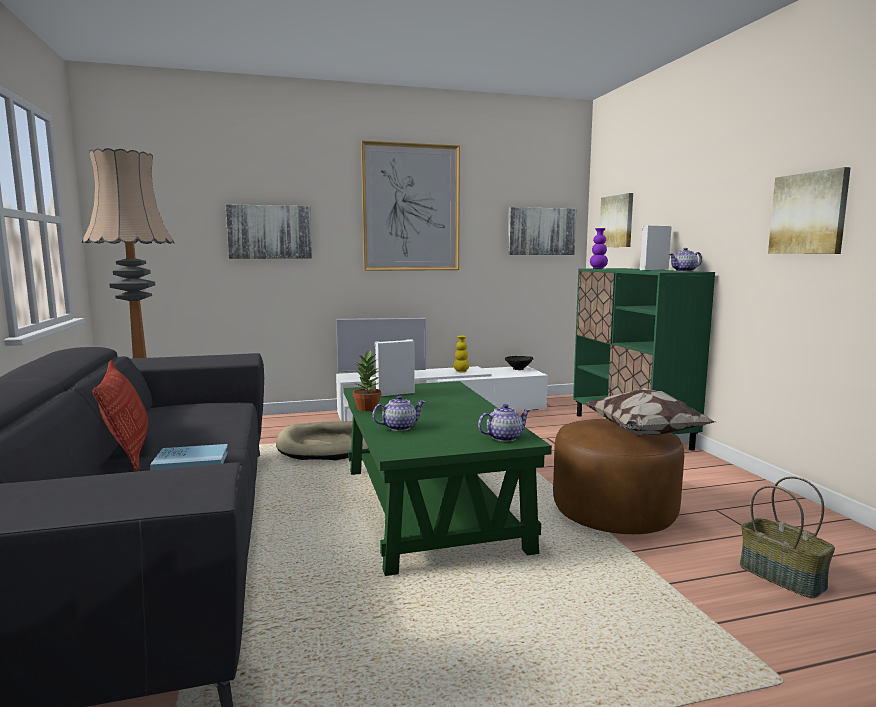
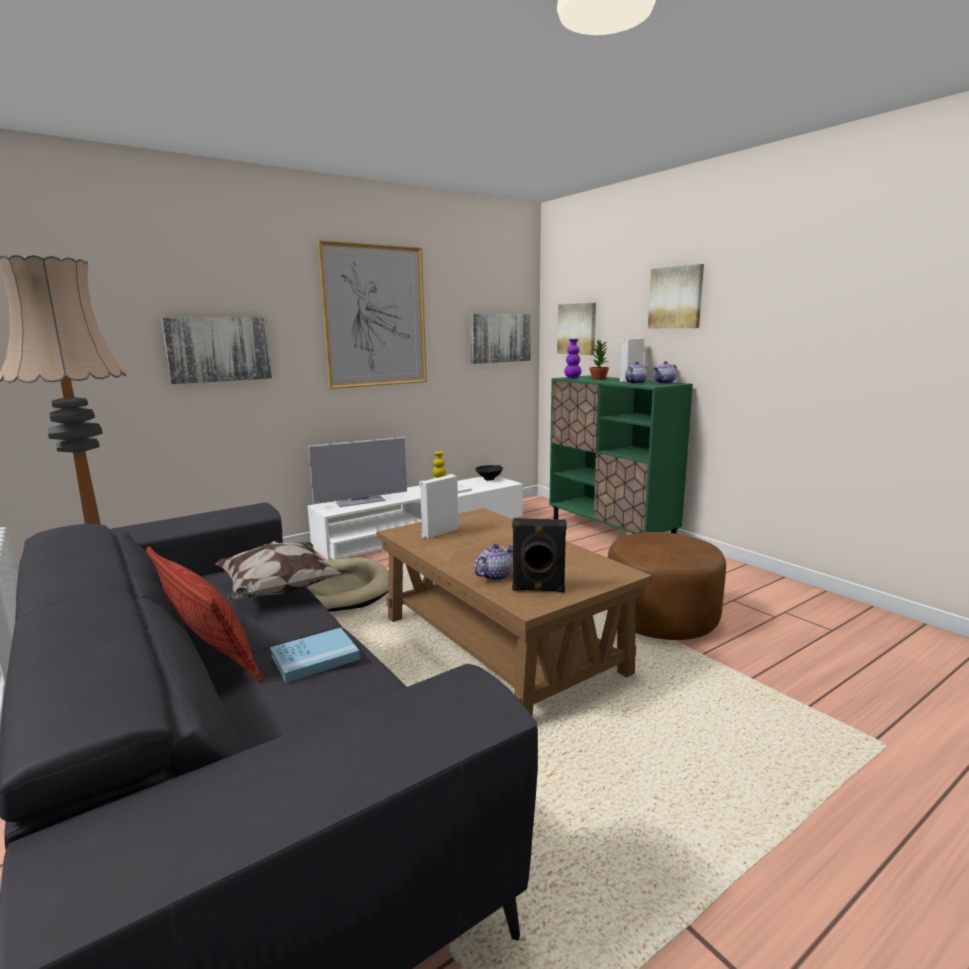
camera: 20 degrees left, 5 degrees up
(368, 408) = (434, 555): potted plant -> potted plant (599, 379)
(424, 441) = (538, 589): none -> black speaker
(428, 507) = (499, 644): green coffee table -> brown coffee table
(504, 437) = (603, 573): teapot -> teapot (635, 383)
(644, 434) = (691, 546): pillow -> pillow (277, 591)
(783, 576) = (821, 653): basket -> none
(809, 213) = (787, 337): picture -> picture (676, 297)

